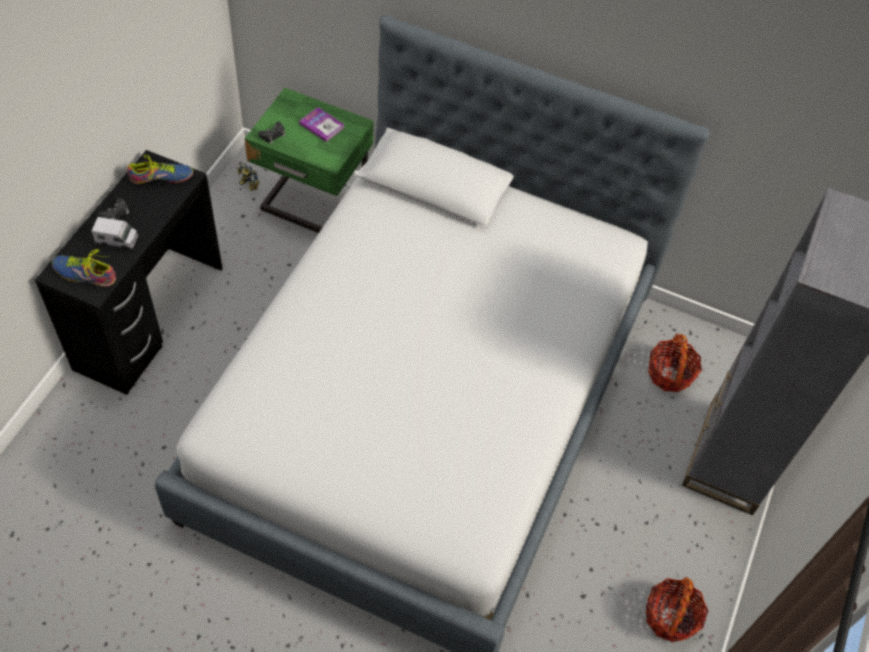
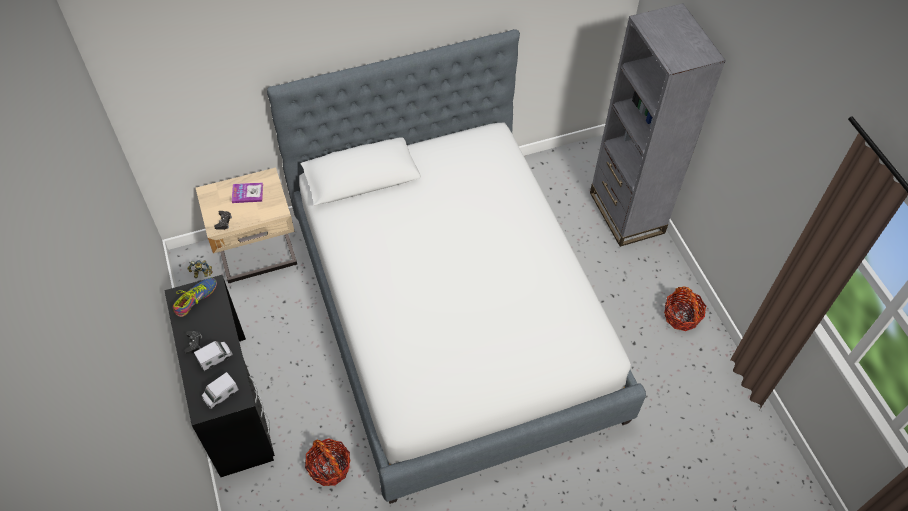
camera: 40 degrees left, 0 degrees up
(85, 274) = (220, 394): shoe -> toy truck
(313, 205) = (258, 255): green nightstand -> beige nightstand
(670, 374) = (555, 193): basket -> basket (329, 468)

